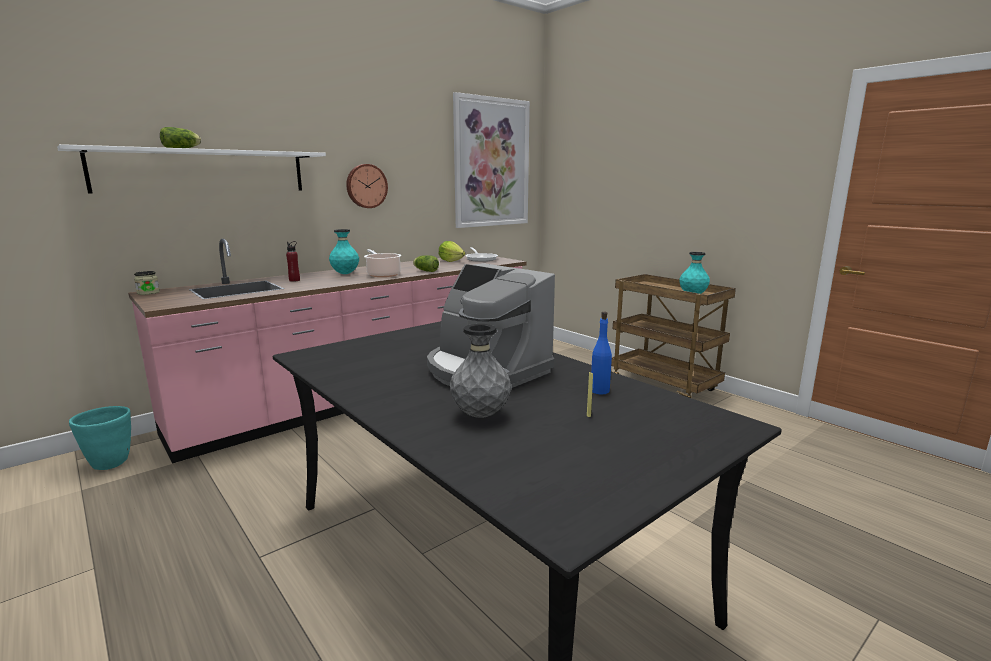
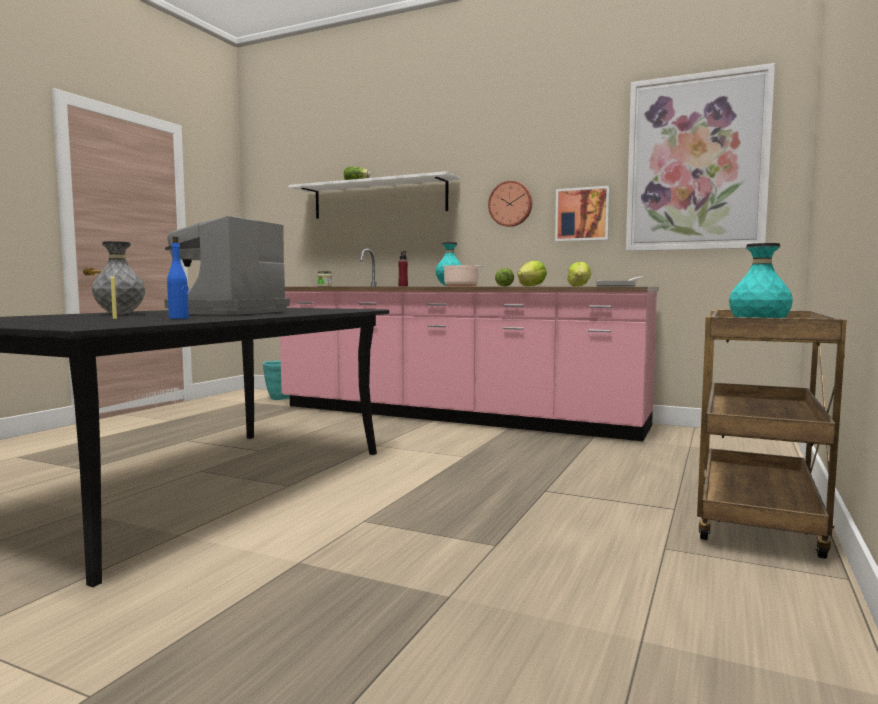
camera: 65 degrees right, 10 degrees down
(425, 198) = (582, 214): none -> picture
(445, 268) = (531, 286): none -> lettuce

